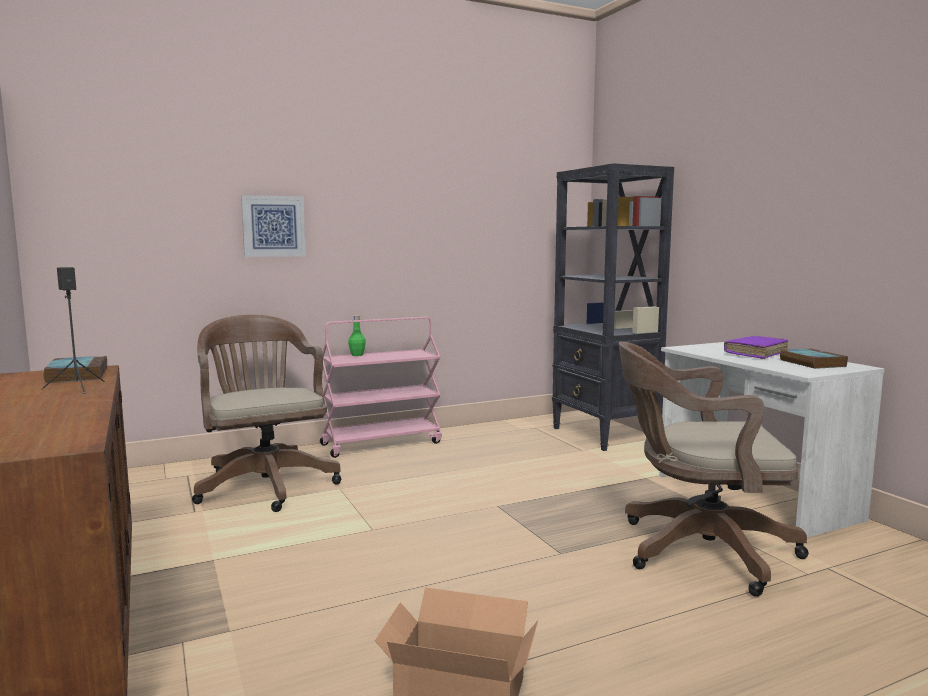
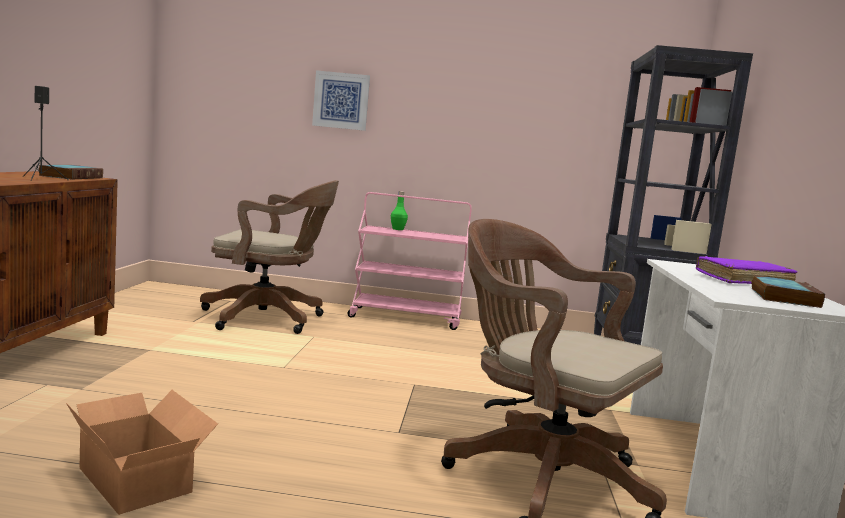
camera: 30 degrees right, 0 degrees up
(265, 483) = (269, 319): brown office chair -> brown office chair turned 90 degrees clockwise

